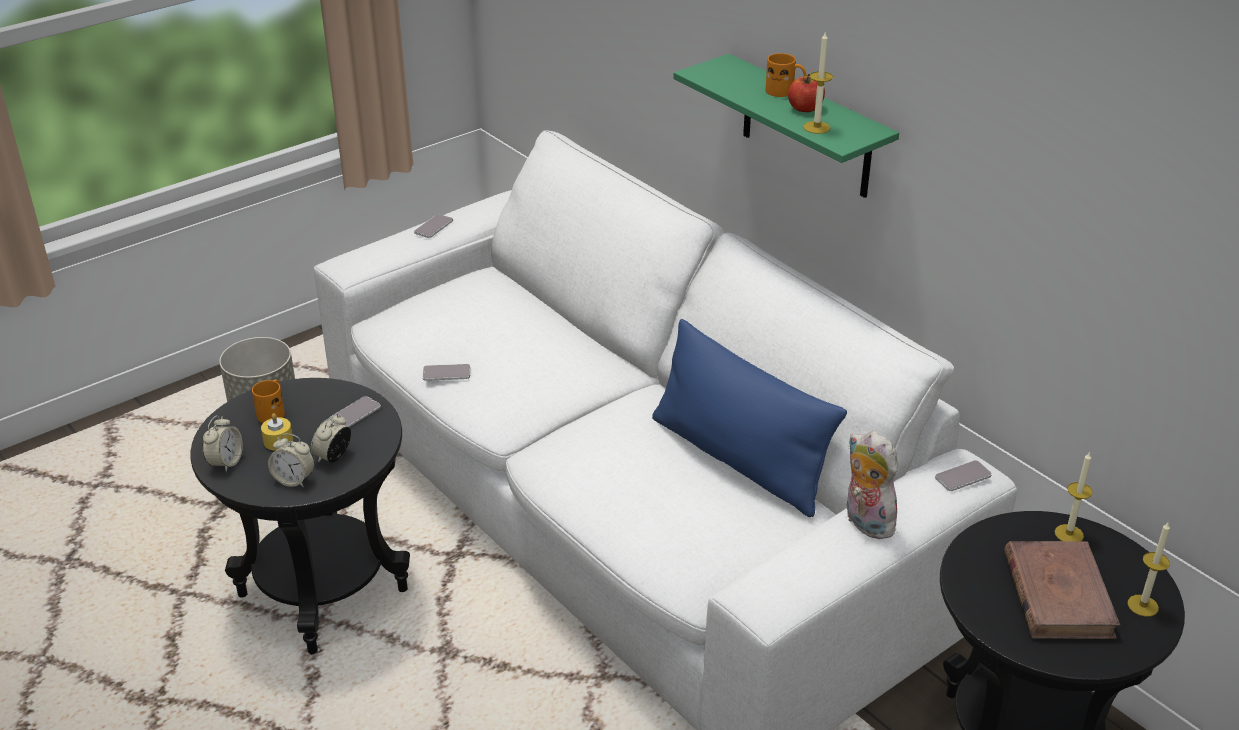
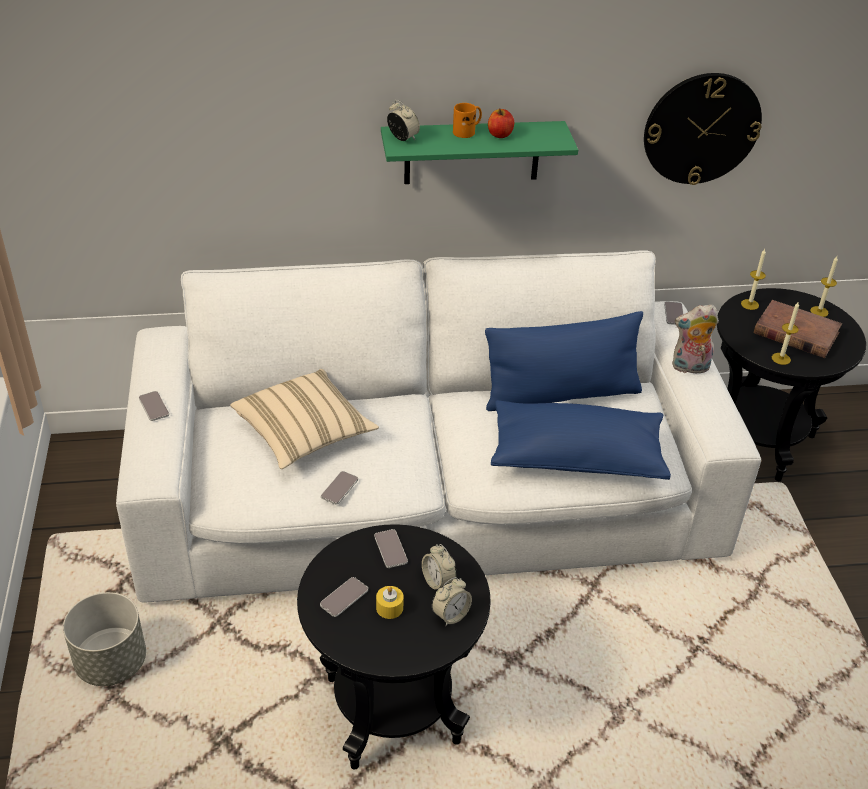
camera: 60 degrees left, 5 degrees up
(226, 462) = (393, 651): alarm clock -> alarm clock (403, 138)
(273, 411) = (344, 597): orange mug -> phone
(503, 325) = (304, 433): none -> beige pillow
(639, 505) = (576, 457): none -> blue pillow
(816, 127) = (531, 142): candle -> candle (781, 358)
(1058, 225) = (701, 128): none -> wall clock

